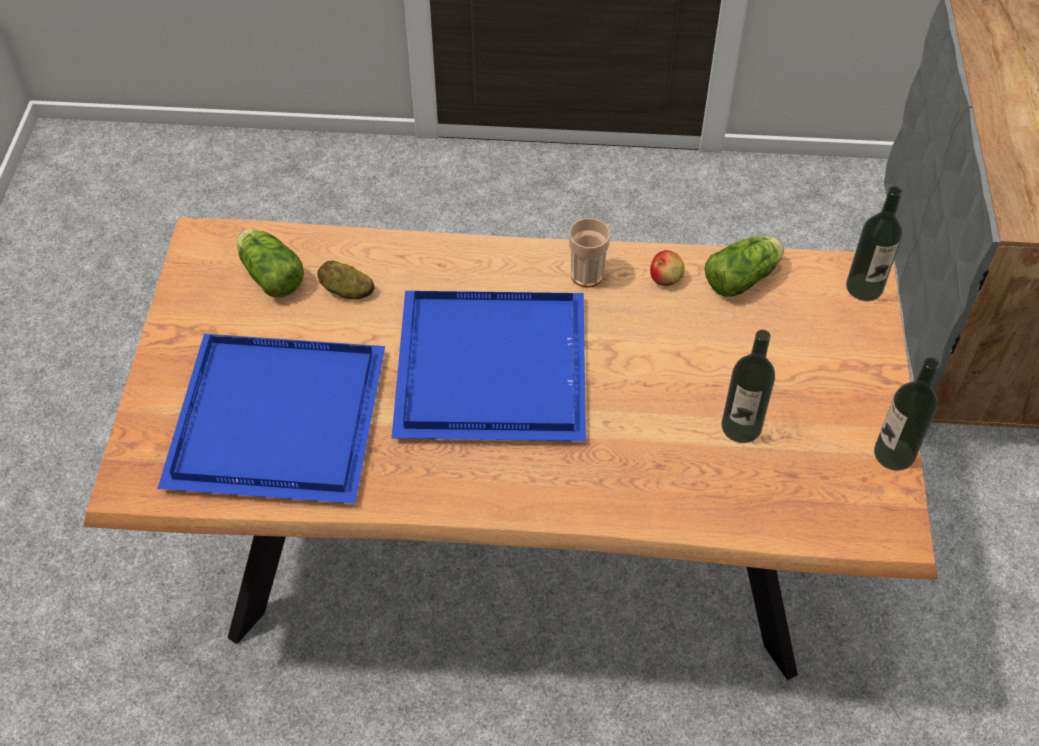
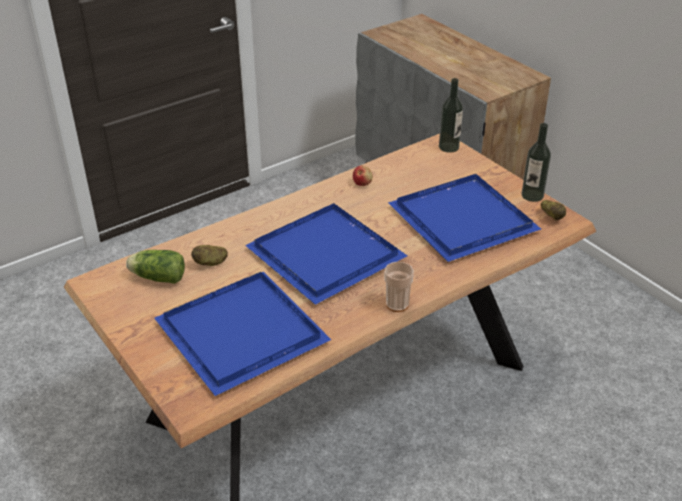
camera: 40 degrees left, 15 degrees down
(586, 275) = (325, 199): cup -> cup (397, 304)
(741, 427) = (463, 218): bottle -> blue tray
(744, 277) = (396, 167): lettuce -> none
(880, 511) = (552, 216): none -> potato

